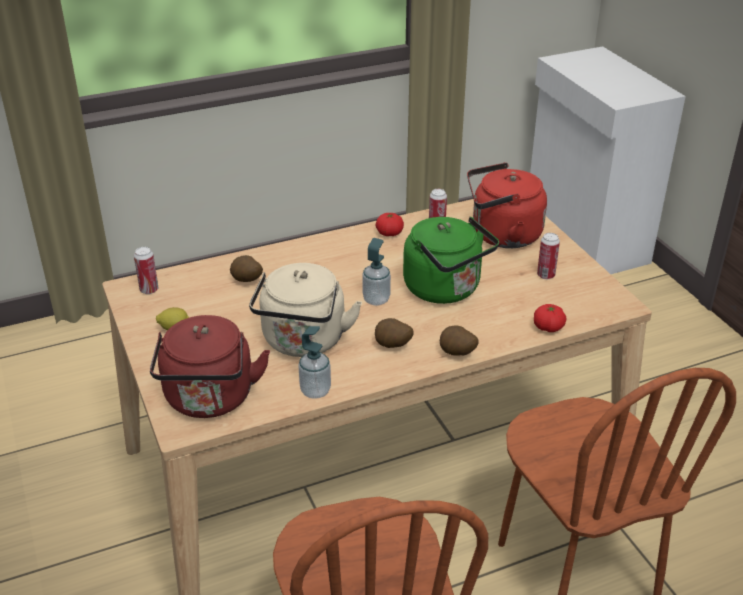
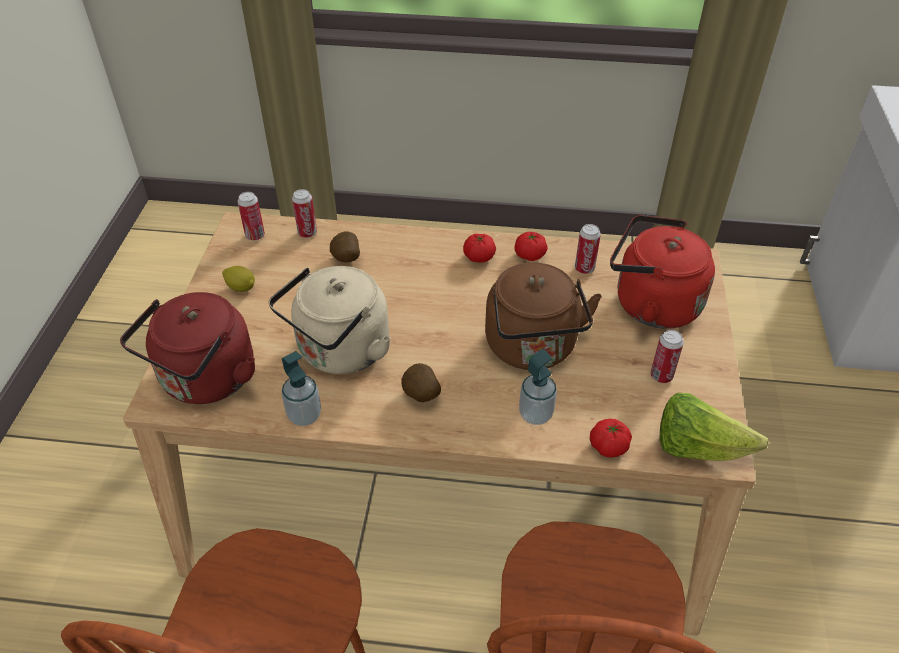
camera: 30 degrees right, 10 degrees up
(194, 274) = (307, 233): none -> can
(352, 246) = (479, 257): none -> tomato
(376, 299) = (450, 331): soap dispenser -> soap dispenser (535, 414)
(446, 290) = (533, 349): green kettle -> brown kettle
(456, 354) = (478, 436): potato -> none
(603, 307) = (697, 447): none -> lettuce

